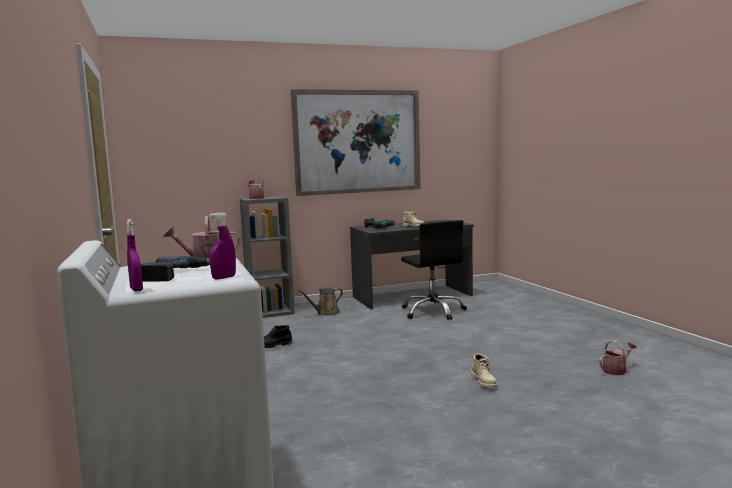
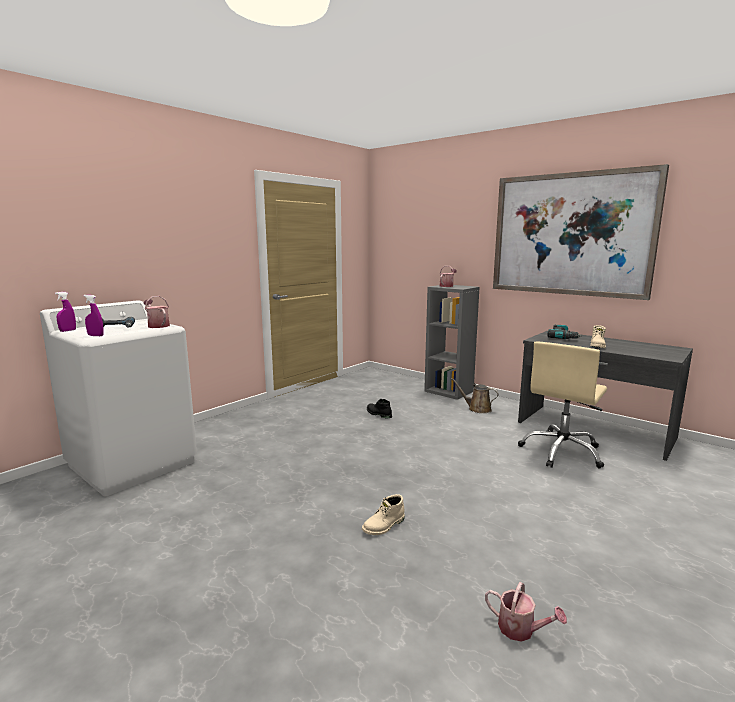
camera: 60 degrees right, 5 degrees up
(433, 311) = (562, 452): black office chair -> beige office chair

